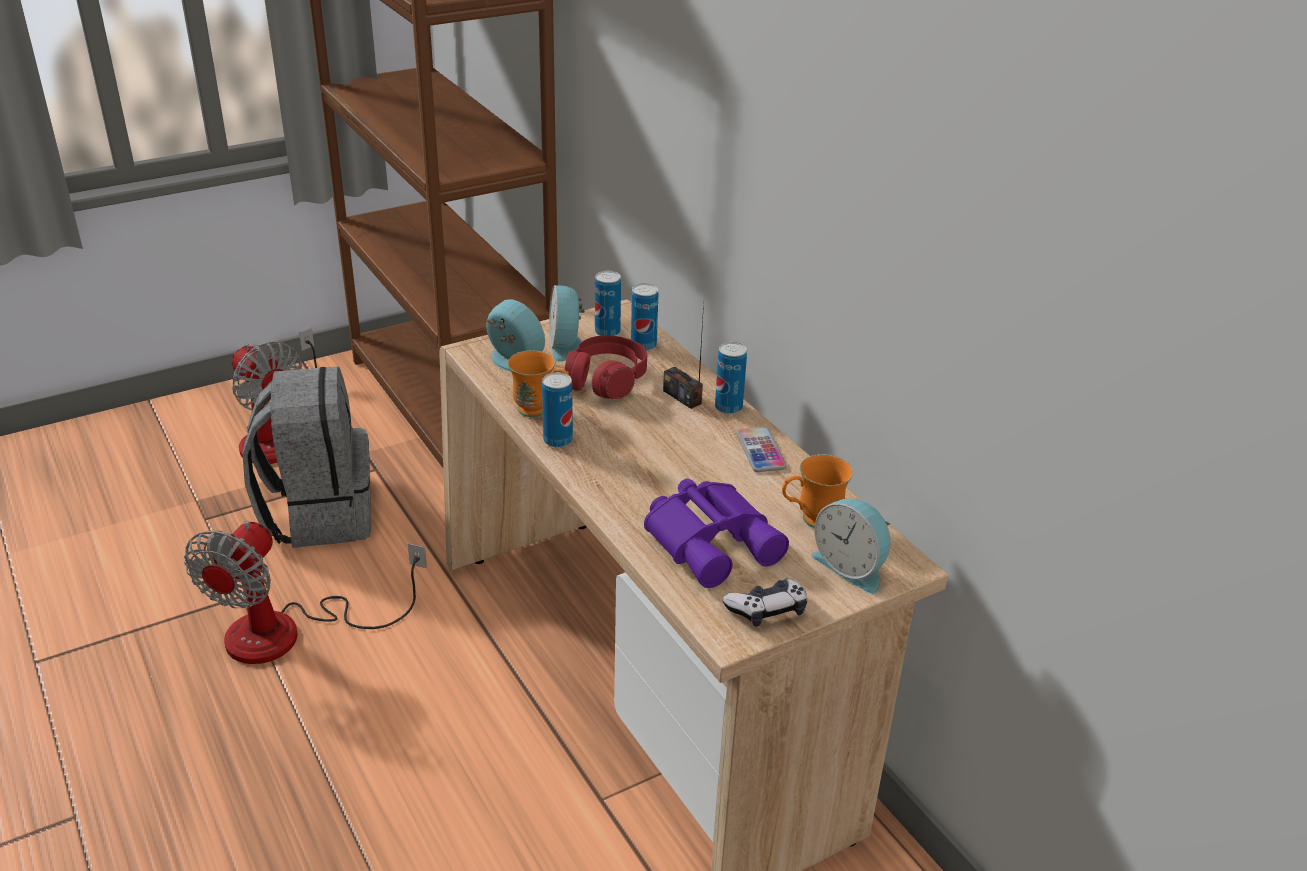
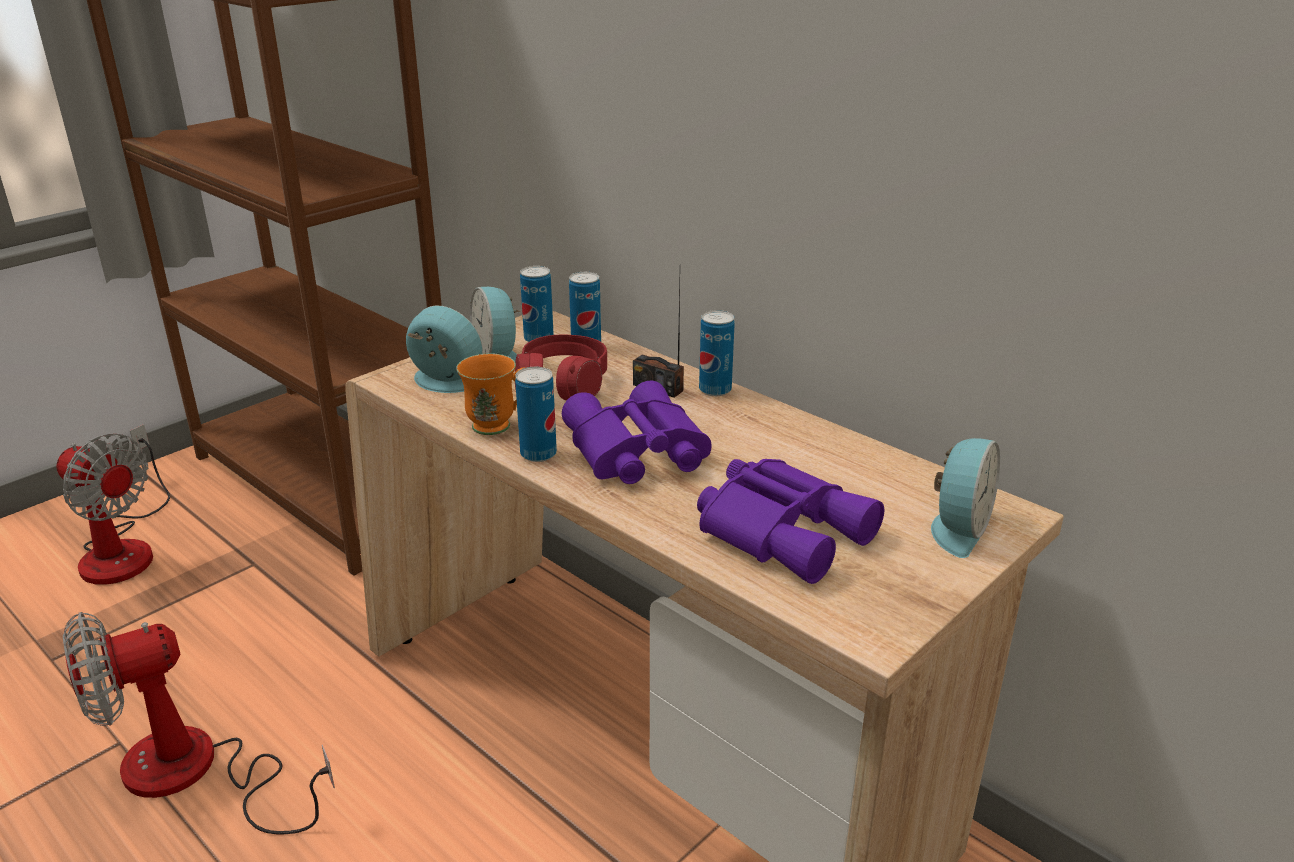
camera: 15 degrees left, 5 degrees down
(290, 632) = (195, 774): fan -> fan turned 60 degrees clockwise
(319, 514) = (197, 626): grey backpack -> none
(632, 453) = (634, 452): none -> purple binoculars
(760, 451) = (777, 426): phone -> none
(767, 610) = (897, 595): game controller -> none
(811, 520) = (879, 487): orange mug -> none
(851, 567) = (957, 527): alarm clock -> alarm clock turned 90 degrees counterclockwise

